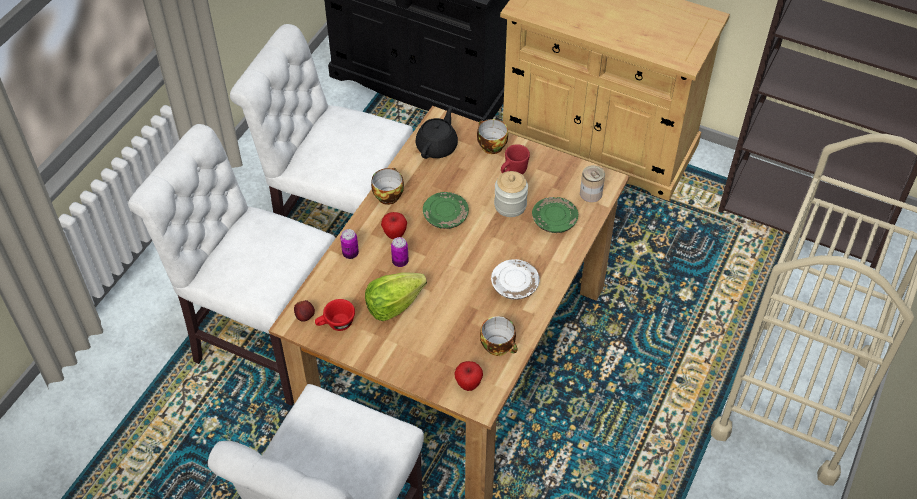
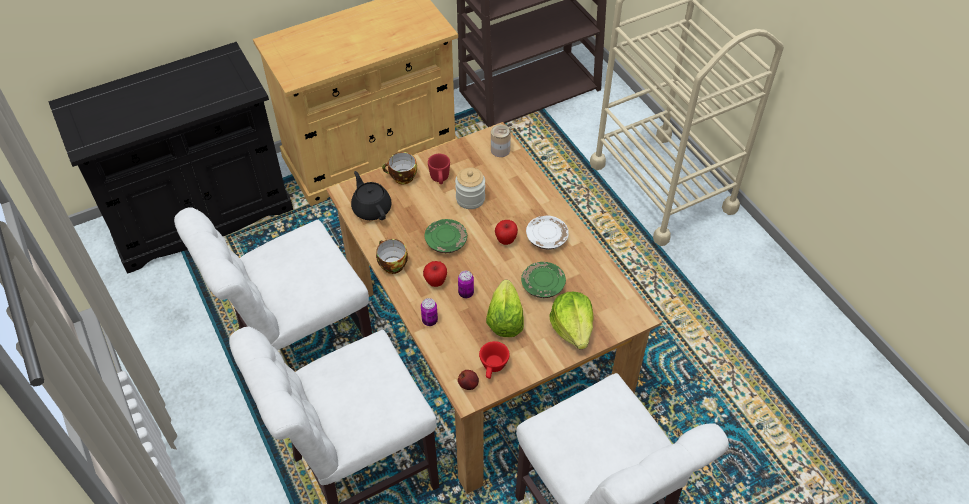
camera: 55 degrees left, 0 degrees up
(425, 360) = (572, 328): none -> lettuce
(468, 384) = (615, 314): apple -> apple (506, 240)
(499, 346) = (594, 277): cup -> none
(554, 220) = (507, 183): green plate -> green plate (542, 285)

